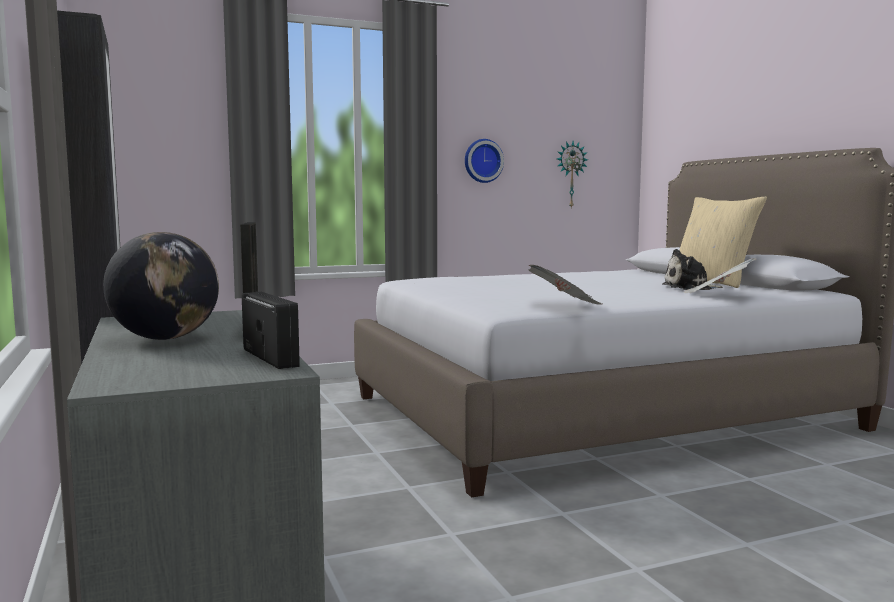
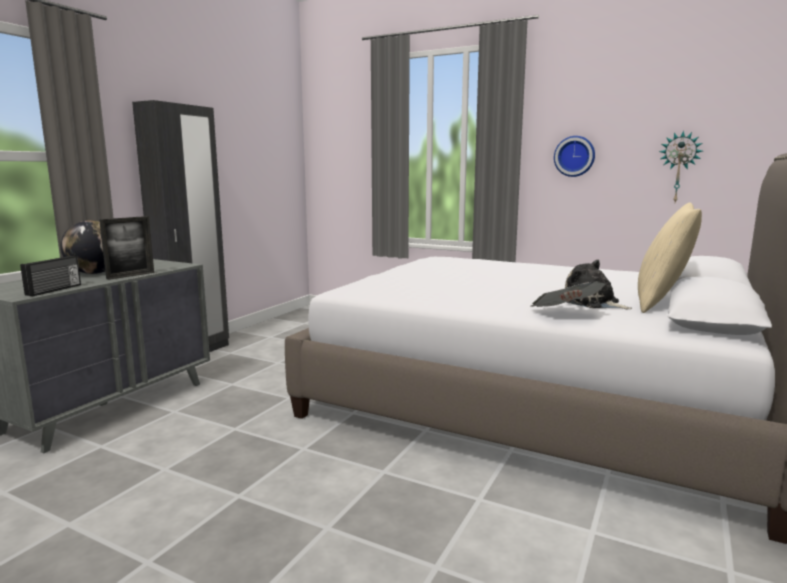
camera: 50 degrees right, 5 degrees up
(564, 305) = (391, 295): newspaper -> none

